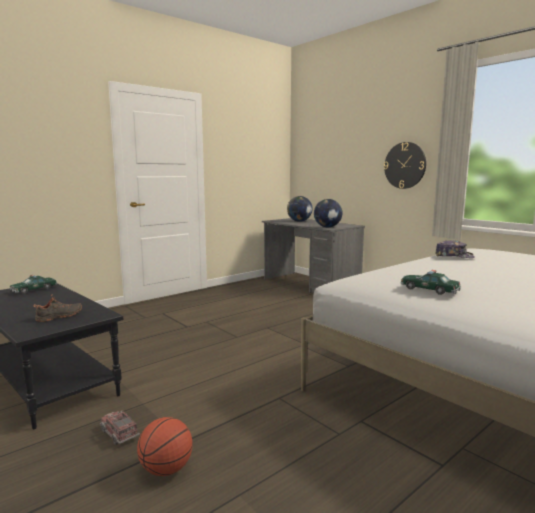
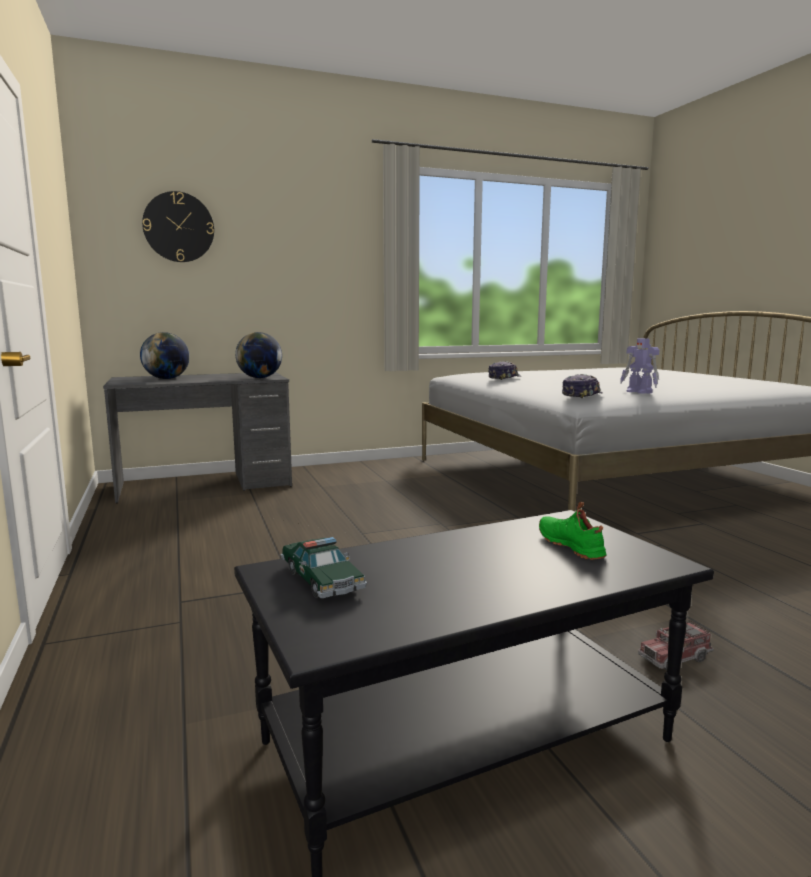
camera: 70 degrees left, 0 degrees up
(60, 317) = (572, 545): black shoe -> green shoe
(166, 469) = (747, 629): basketball -> none
(366, 276) = (581, 395): none -> cap
(405, 165) = (328, 283): wall clock -> wall clock (178, 227)
(429, 290) = (639, 392): toy car -> toy robot

